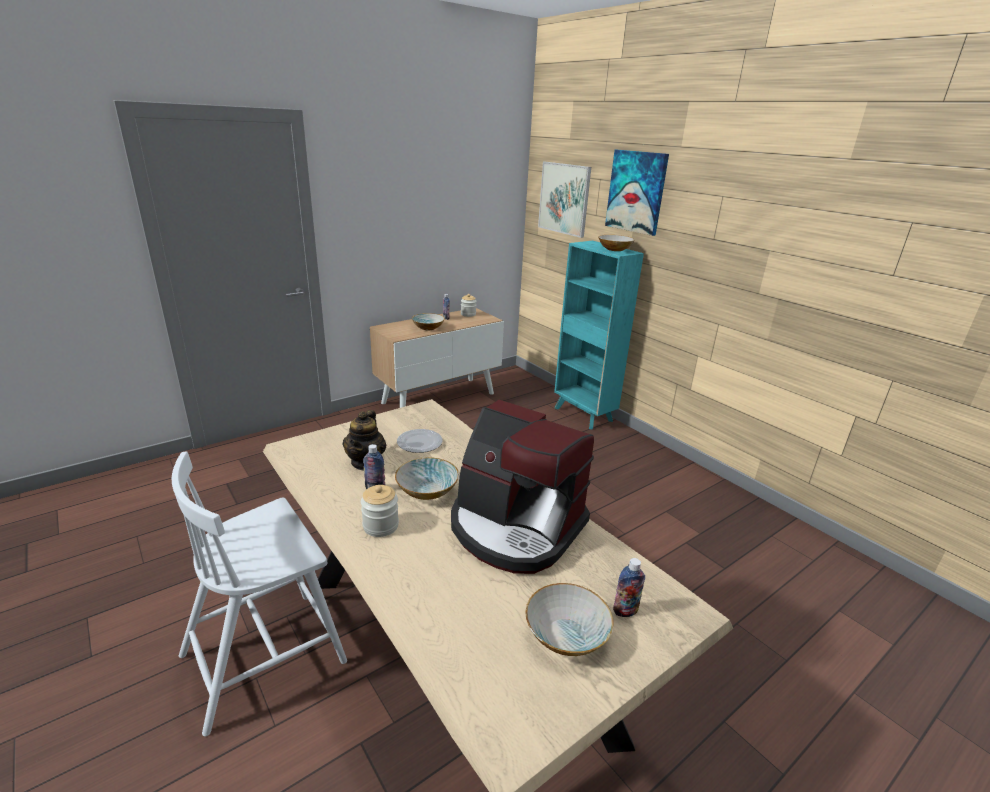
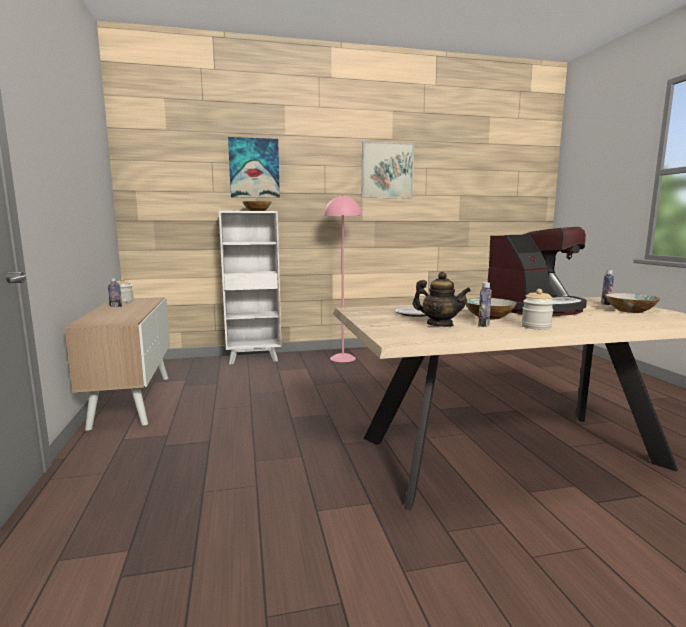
camera: 65 degrees left, 15 degrees down
(266, 656) = (502, 548): white chair -> none
(428, 327) = (127, 312): bowl -> none
(564, 198) = (172, 181): picture -> picture (387, 170)
(584, 415) = (254, 358): turquoise bookcase -> white bookcase
(649, 467) = (343, 358): none -> pink floor lamp

